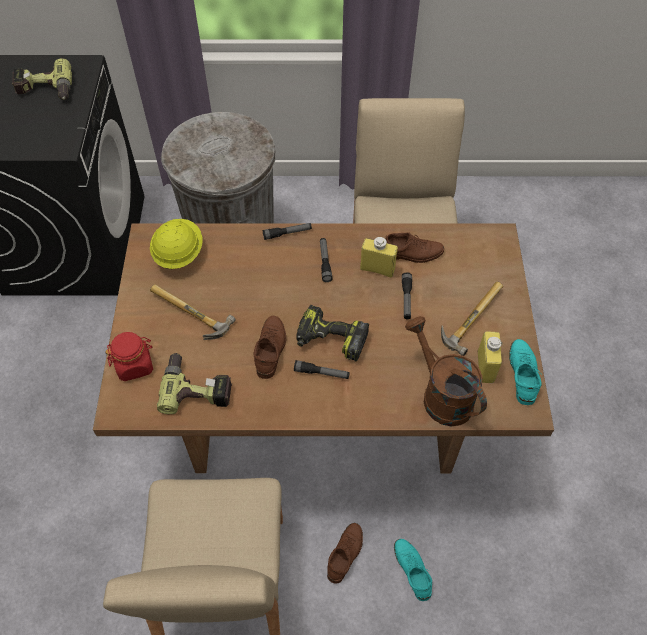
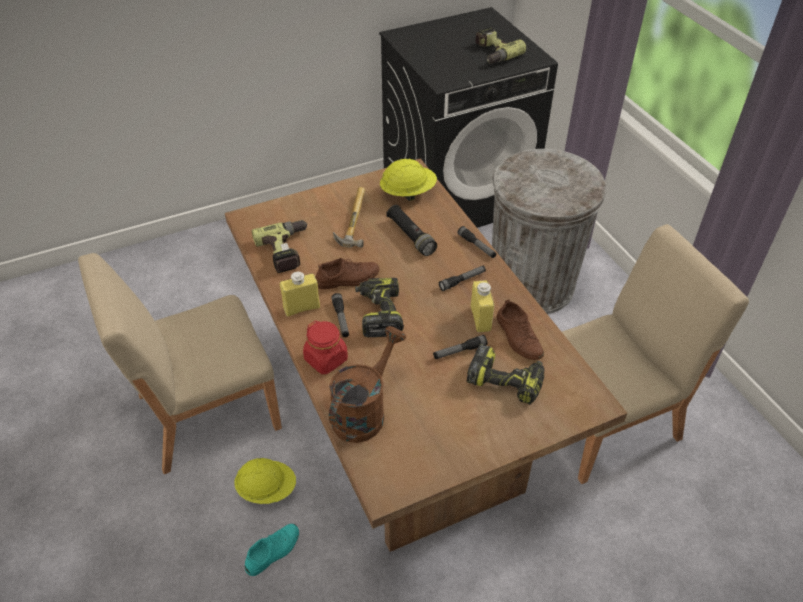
camera: 65 degrees right, 10 degrees down
(135, 365) = (289, 211): red jar -> red jar (326, 359)
(243, 276) = (411, 236): none -> black flashlight
(345, 553) = (267, 489): brown shoe -> yellow hard hat
(452, 281) = (506, 380): none -> power drill
(469, 316) = (471, 407): hammer -> none
(485, 367) = (416, 438): yellow bottle -> yellow bottle (301, 308)
(522, 373) = (426, 473): turquoise shoe -> none

